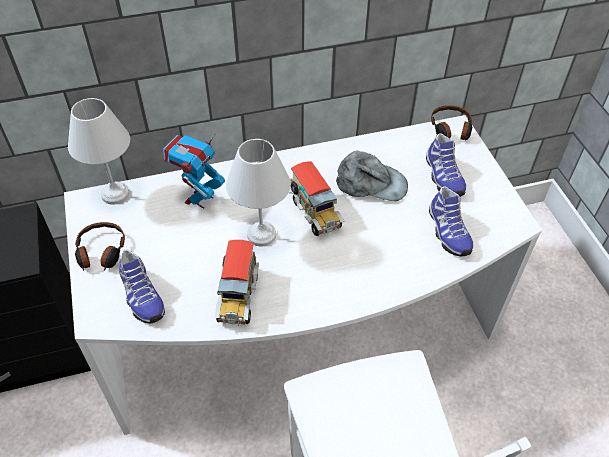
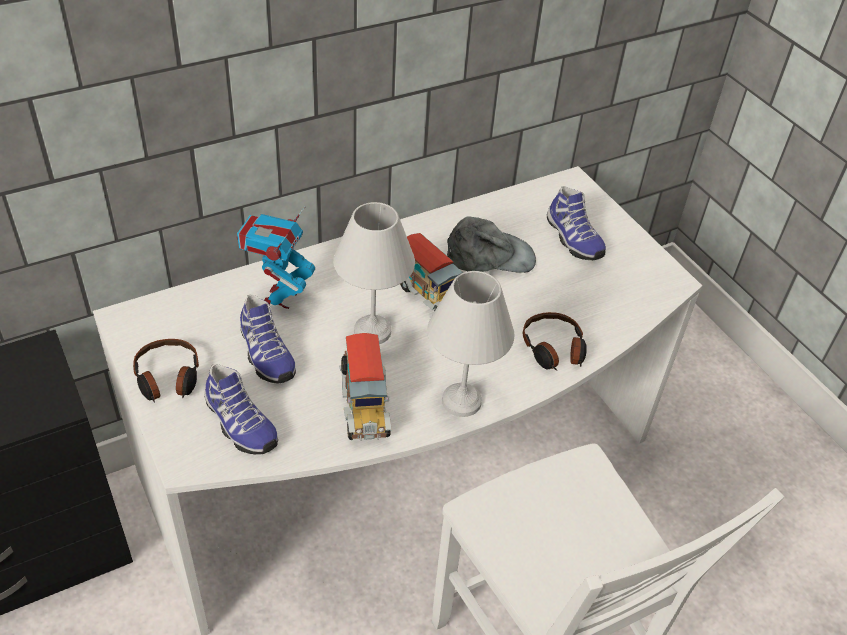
camera: 15 degrees left, 5 degrees down
(114, 195) = (164, 306): white table lamp -> white table lamp (461, 402)
(447, 232) = (595, 300): shoe -> shoe (265, 354)
(450, 129) = (566, 184): headphones -> headphones (553, 349)

